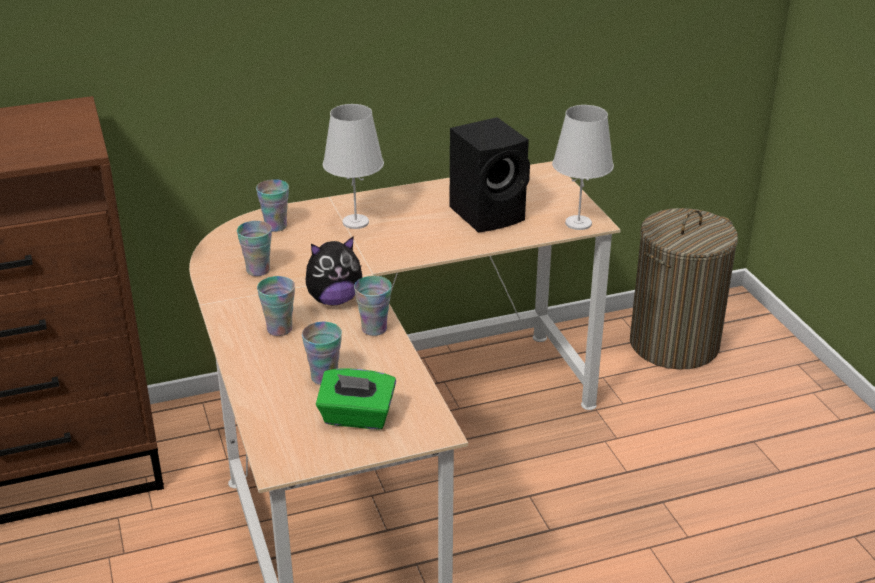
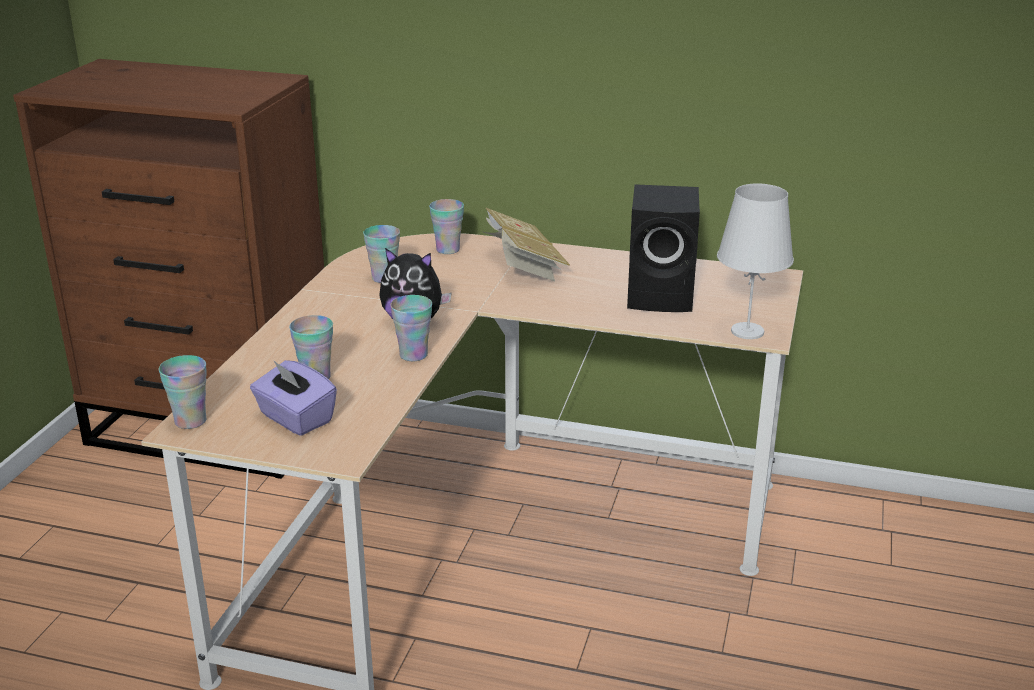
camera: 35 degrees right, 5 degrees down
(279, 329) = (335, 328): cup -> cup (190, 421)
(355, 222) = (523, 266): white table lamp -> book
(357, 417) = (295, 418): green tissue box -> purple tissue box
(674, 344) = (919, 549): laundry basket -> none

